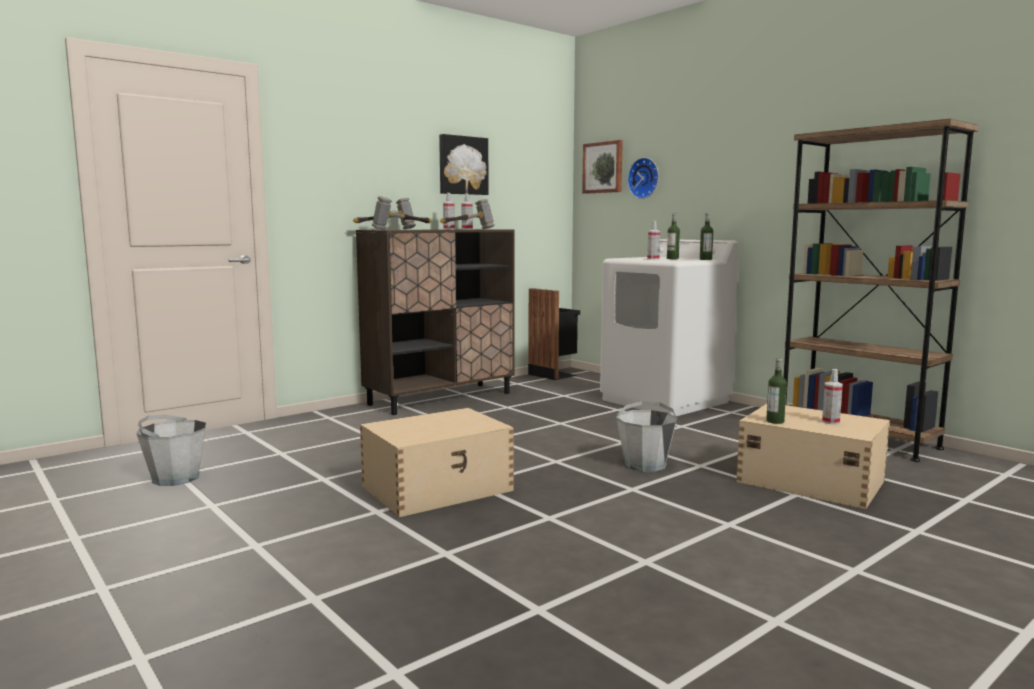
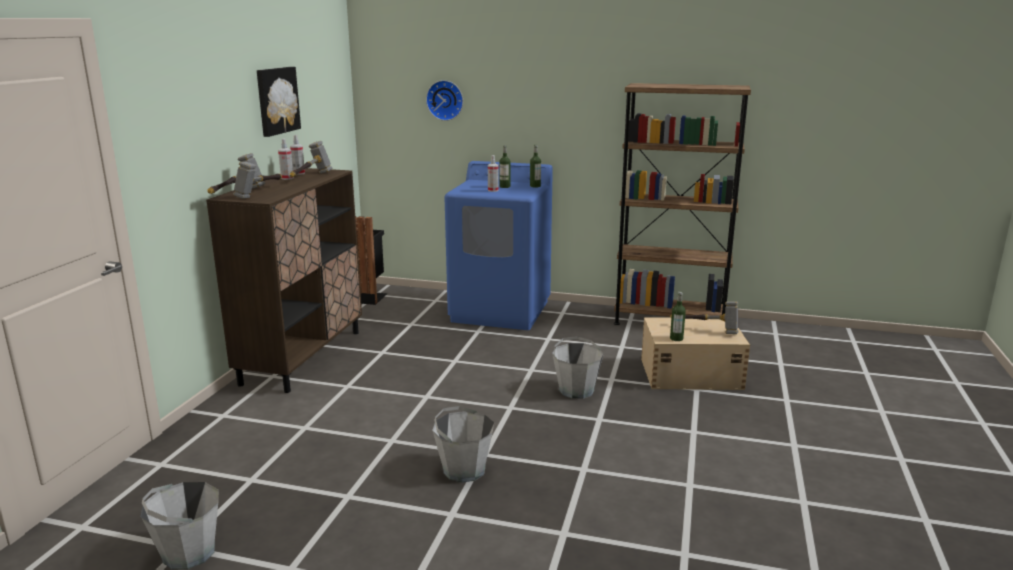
camera: 35 degrees left, 10 degrees up
(439, 488) = (464, 470): beige storage box -> grey bucket
(603, 167) = (393, 85): picture -> none
(665, 401) = (501, 311): white washing machine -> blue washing machine
(830, 422) = (706, 330): spray bottle -> hammer

